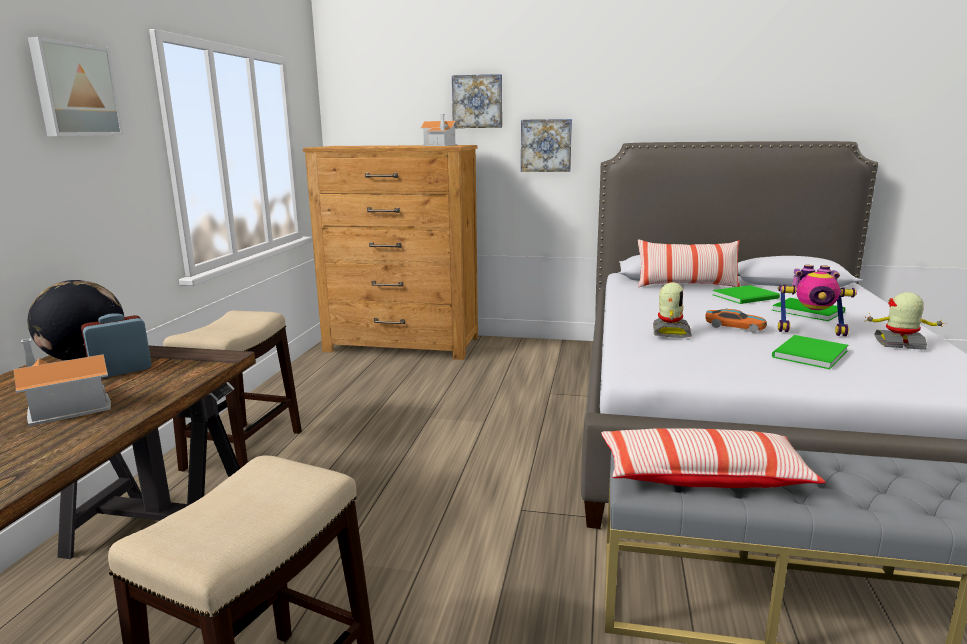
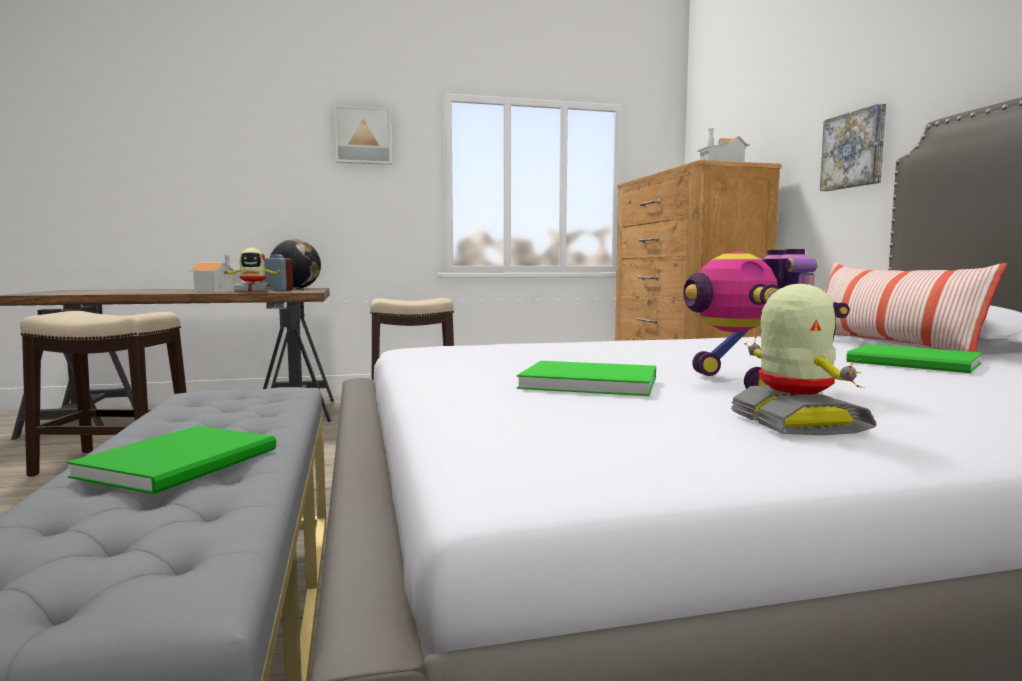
camera: 65 degrees right, 10 degrees down
(477, 101) = (791, 110): picture -> none
(670, 332) = (578, 344): toy robot -> toy robot (253, 292)
(702, 476) = (216, 406): pillow -> none
(734, 326) = (673, 359): toy car -> none
(806, 310) = (915, 383): green book -> green book (186, 461)

